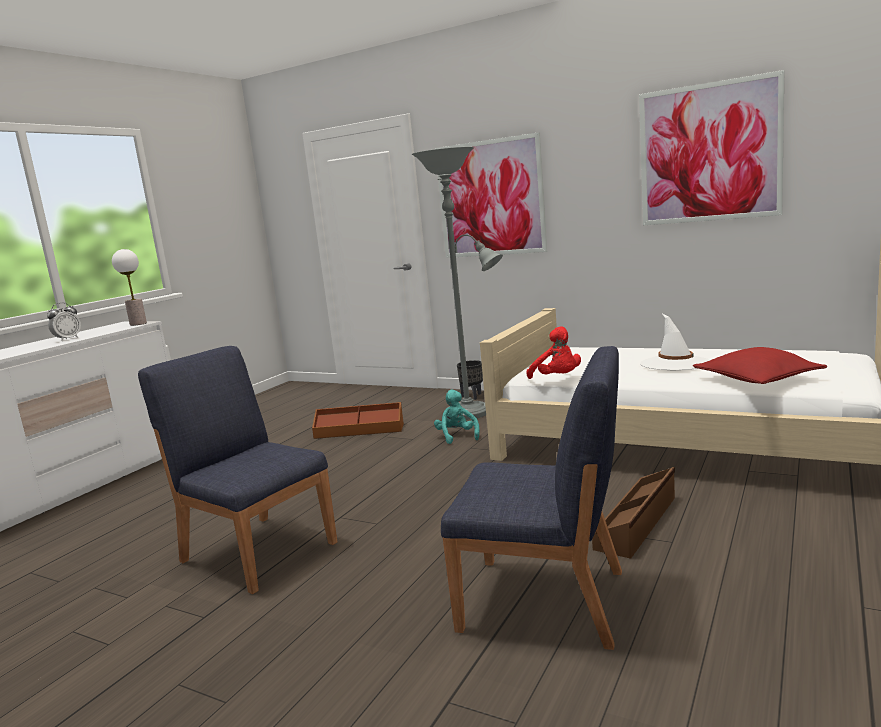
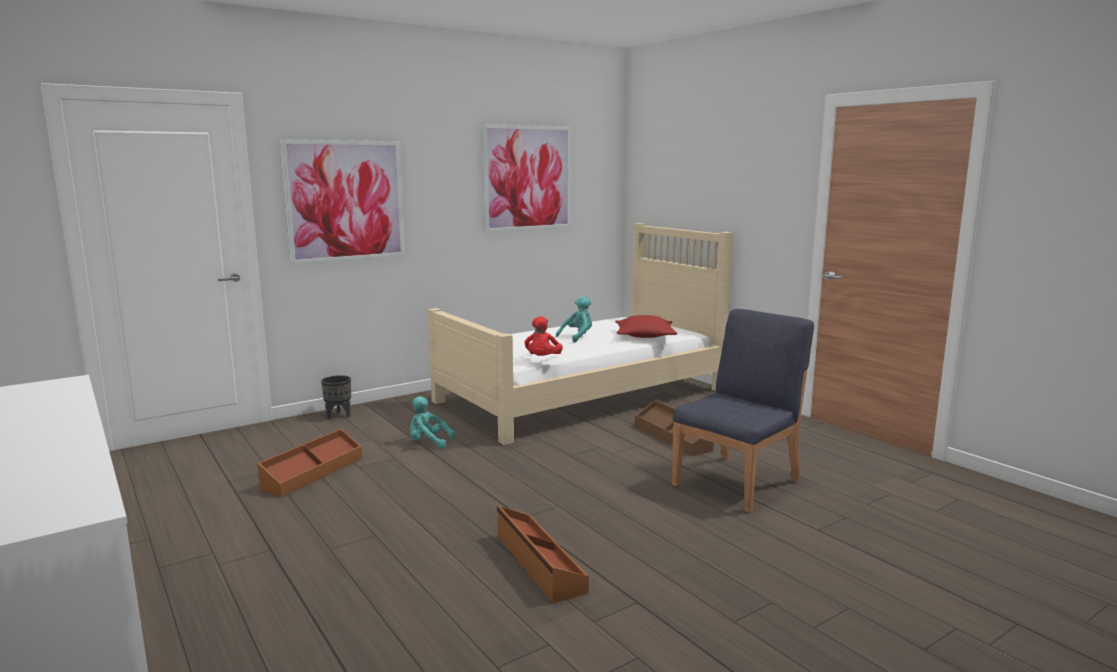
camera: 65 degrees left, 0 degrees up
(68, 339) = (48, 420): alarm clock -> none
(138, 324) = (61, 384): table lamp -> none
(258, 551) = (538, 563): blue chair -> brown storage box
(473, 413) = (384, 425): grey floor lamp -> none
(557, 378) = (543, 359): red plush toy -> red plush toy turned 105 degrees clockwise
(675, 364) = (577, 337): white hat -> turquoise plush toy

